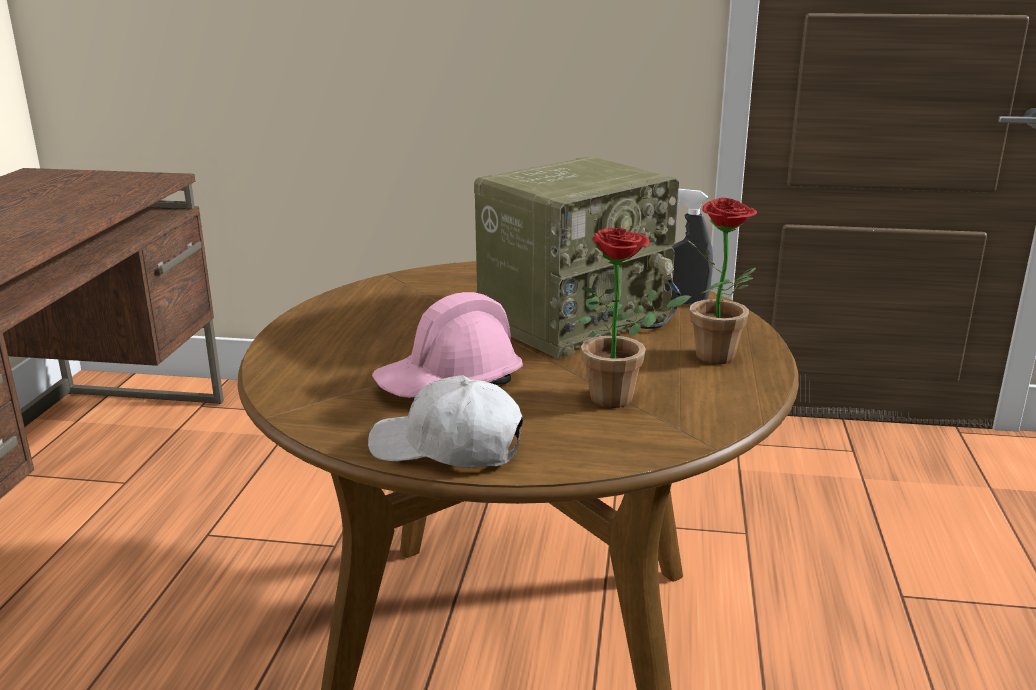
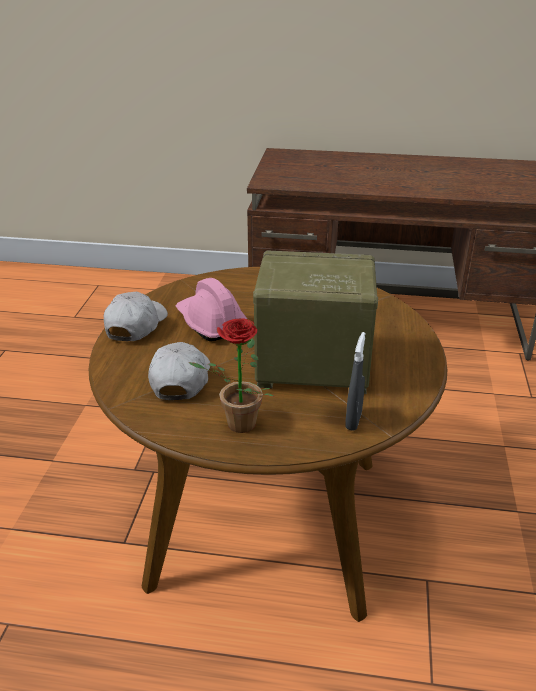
camera: 90 degrees right, 10 degrees up
(574, 319) = (310, 366): radio -> radio turned 135 degrees clockwise
(621, 398) = (180, 379): potted plant -> white cap

